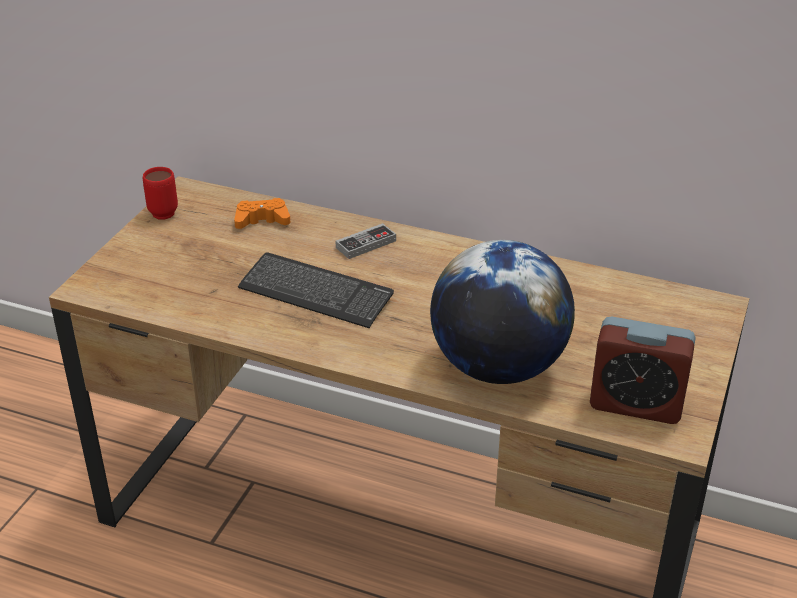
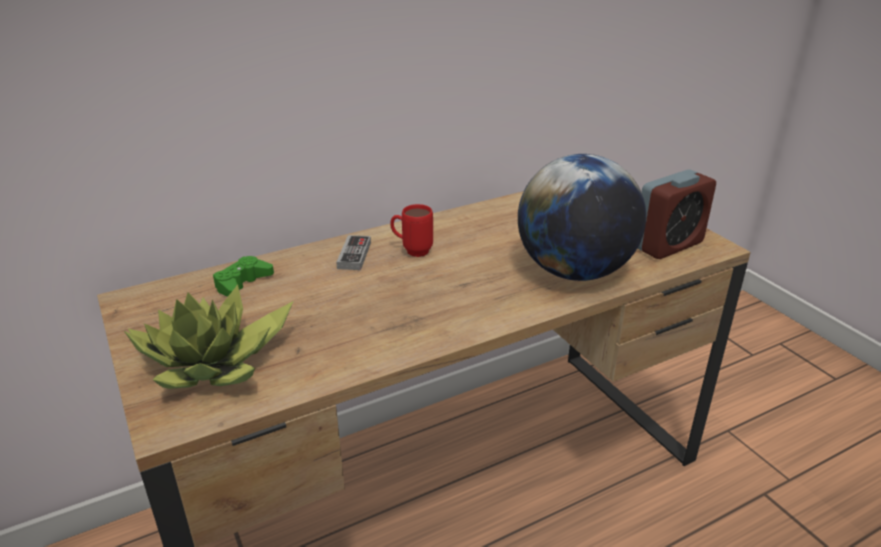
camera: 50 degrees left, 5 degrees down
(159, 268) = (214, 364): none -> potted plant
(162, 211) = (131, 325): red mug -> red mug (411, 251)
(262, 220) = (242, 283): orange game controller -> green game controller
(315, 293) = (381, 302): keyboard -> none

